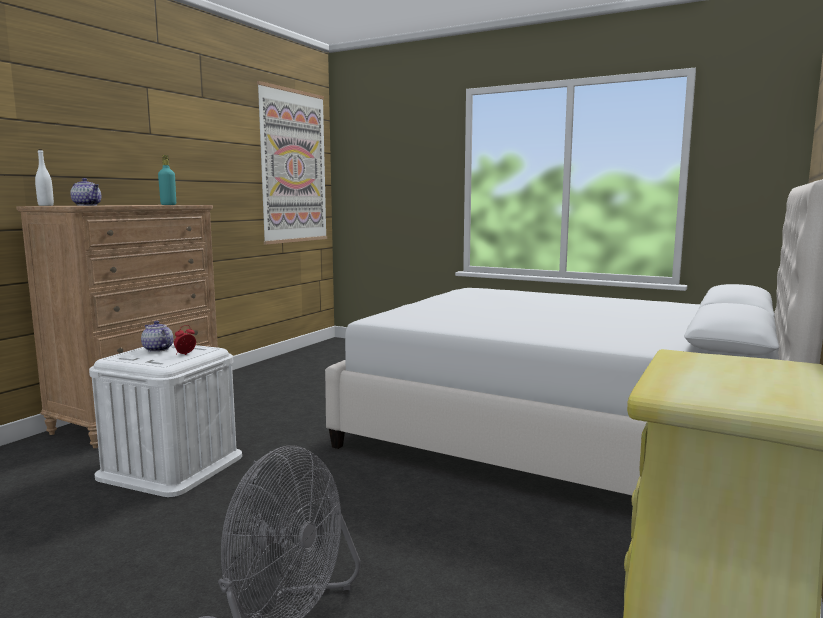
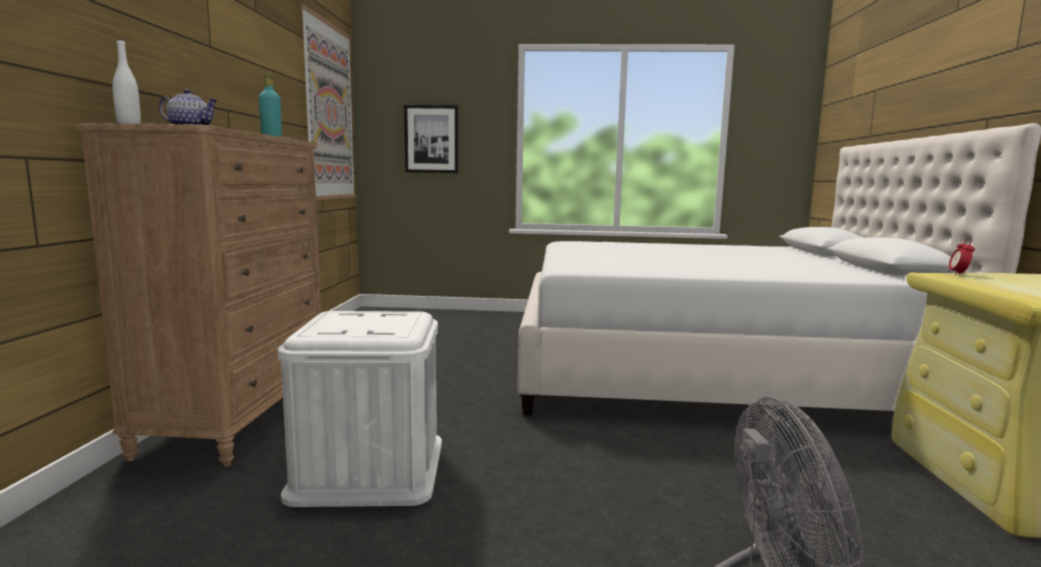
camera: 25 degrees left, 0 degrees up
(157, 349) = (347, 319): teapot -> none
(185, 354) = (398, 321): alarm clock -> alarm clock (958, 274)
(391, 185) = (431, 139): none -> picture

